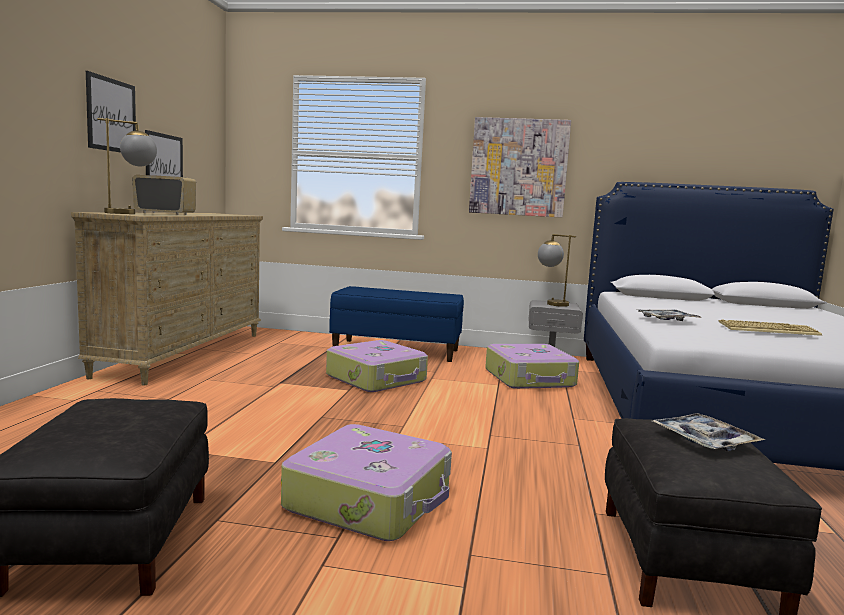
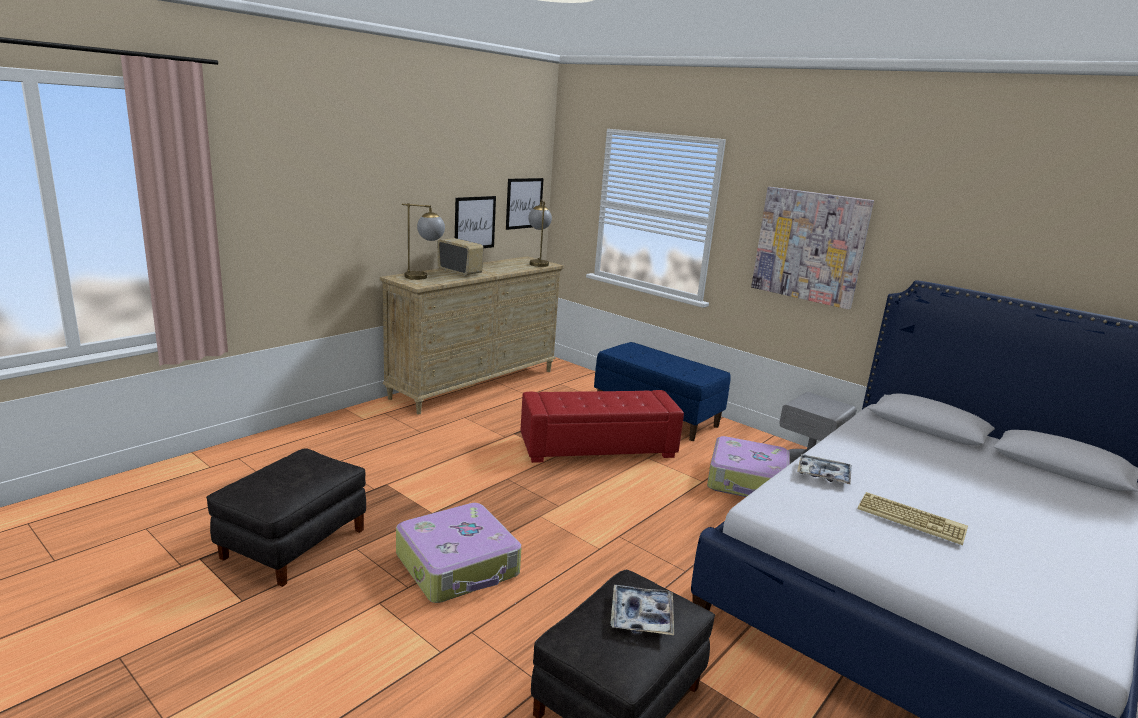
camera: 30 degrees right, 10 degrees up
(111, 115) = (421, 193): picture -> picture (524, 203)
(377, 378) = (597, 447): suitcase -> red ottoman
(551, 303) = (818, 402): table lamp -> table lamp (537, 263)

